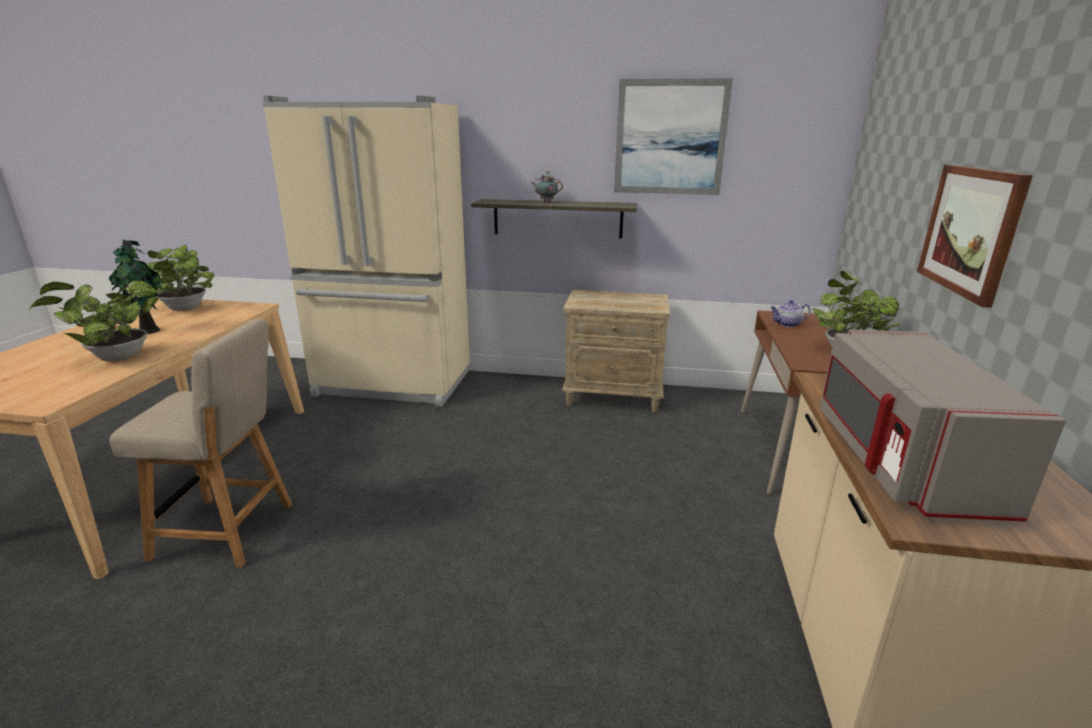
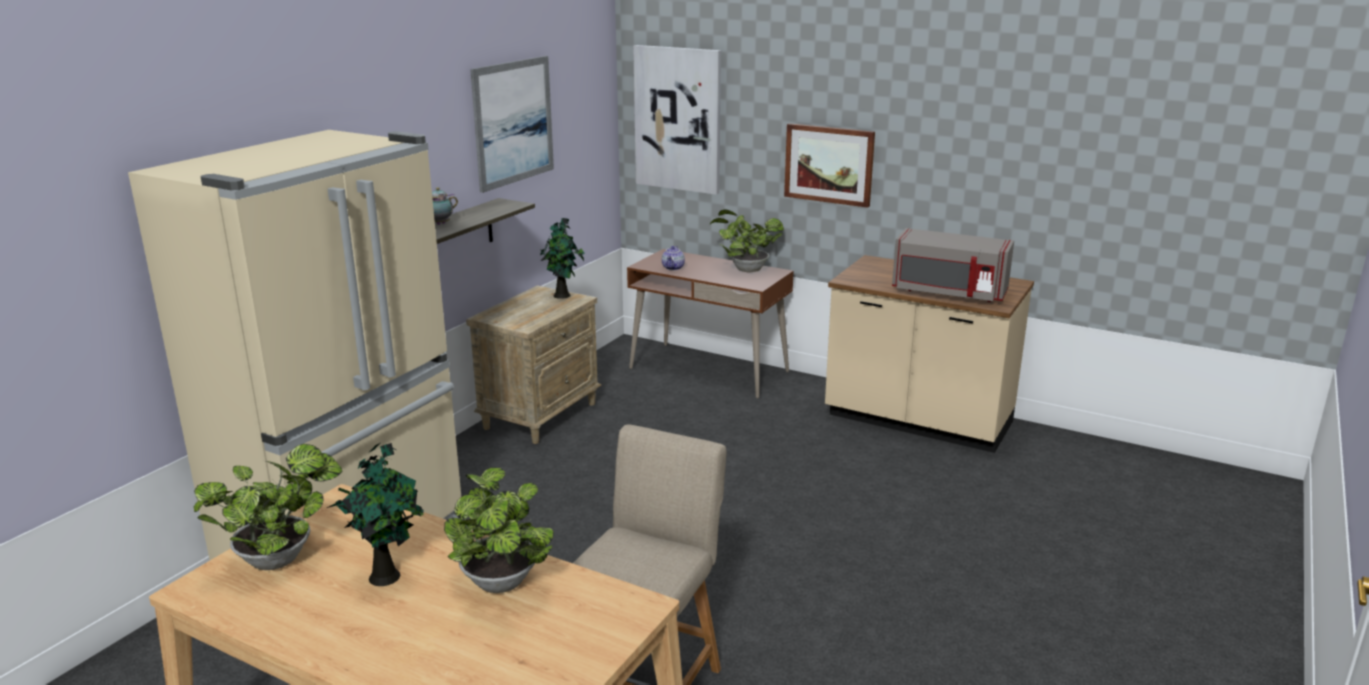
camera: 70 degrees left, 0 degrees up
(655, 304) = (563, 296): none -> potted plant
(881, 164) = (678, 119): none -> picture

